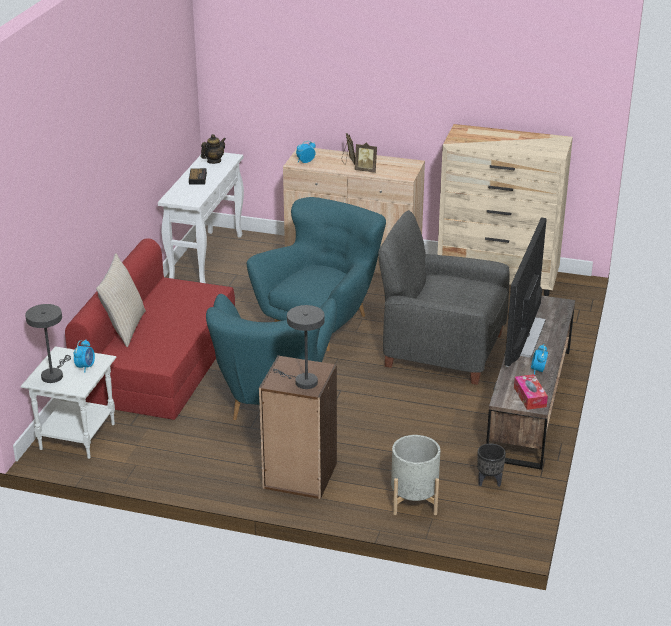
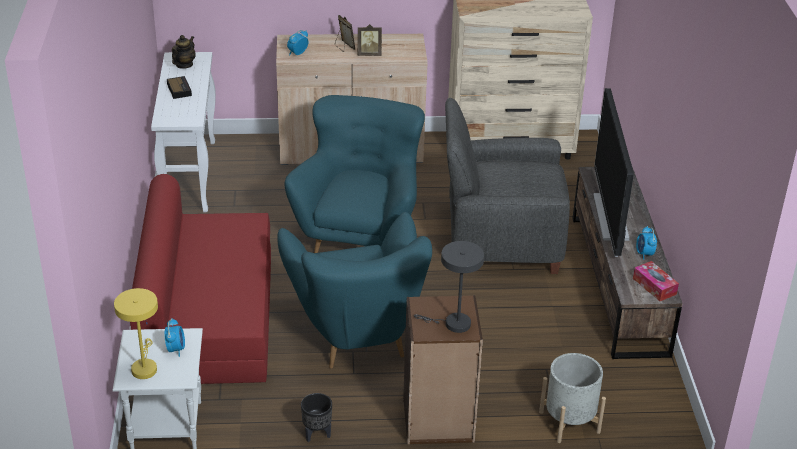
camera: 20 degrees left, 5 degrees up
(53, 374) = (144, 367): grey table lamp -> yellow table lamp
(124, 328) = (175, 287): beige pillow -> none
(488, 482) = (629, 383): black planter -> black planter (316, 434)

